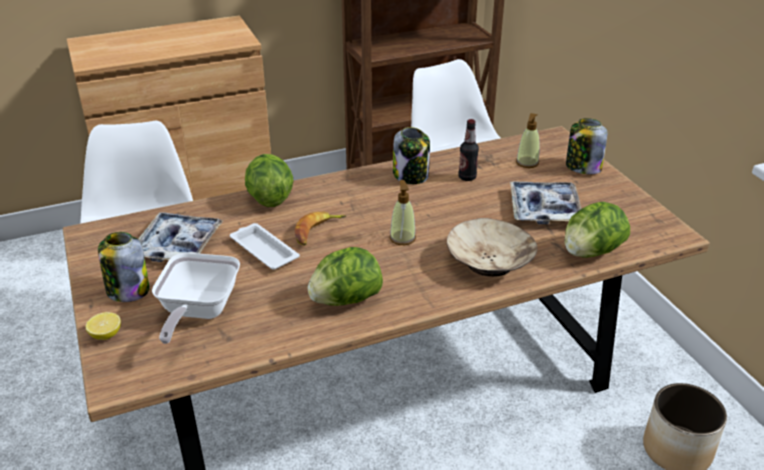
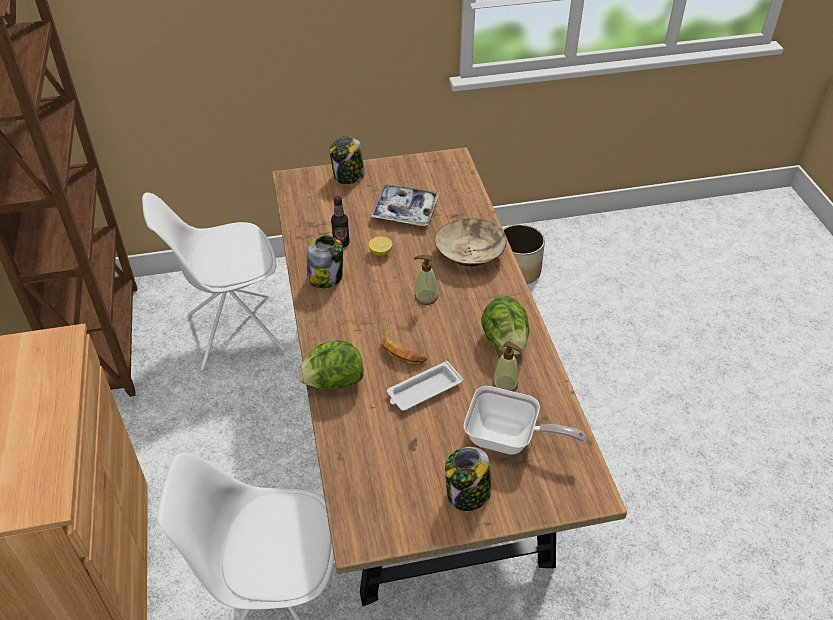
camera: 80 degrees left, 10 degrees up
(106, 335) = (532, 506): lemon -> lemon (380, 252)
(177, 245) = (400, 457): tray -> none
(527, 163) = (330, 204): soap dispenser -> soap dispenser (505, 384)
(591, 252) = (468, 201): lettuce -> none

